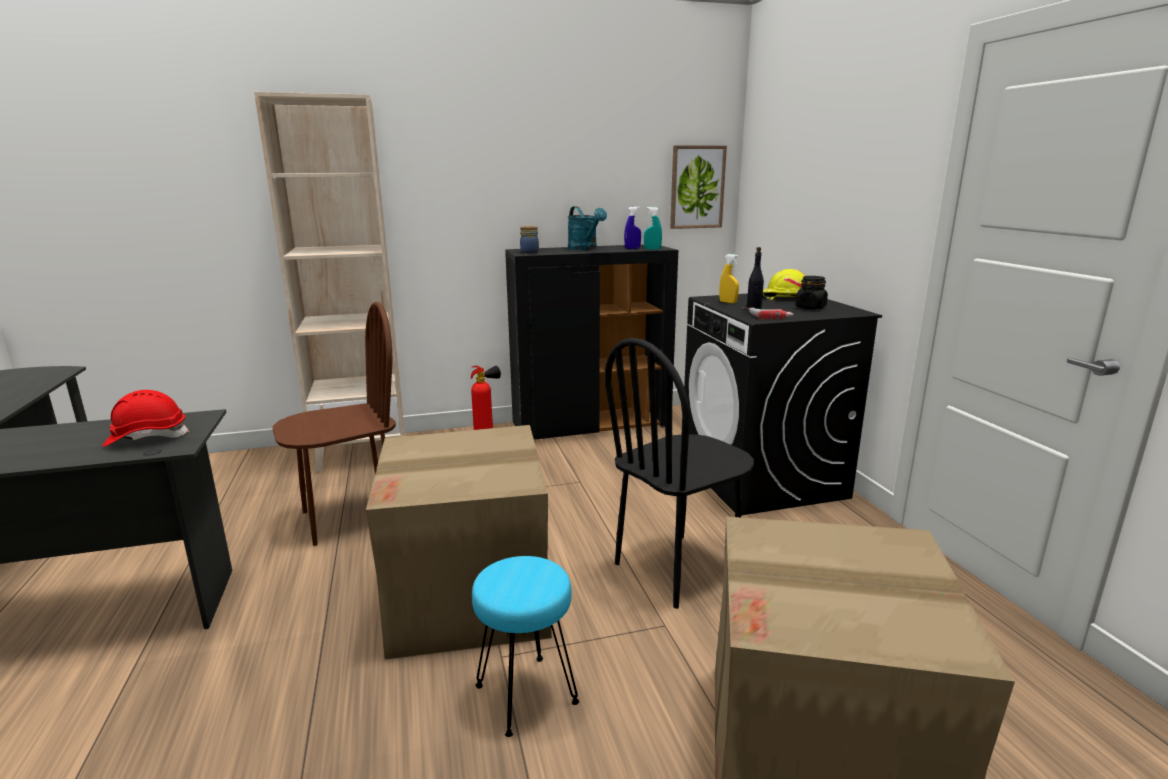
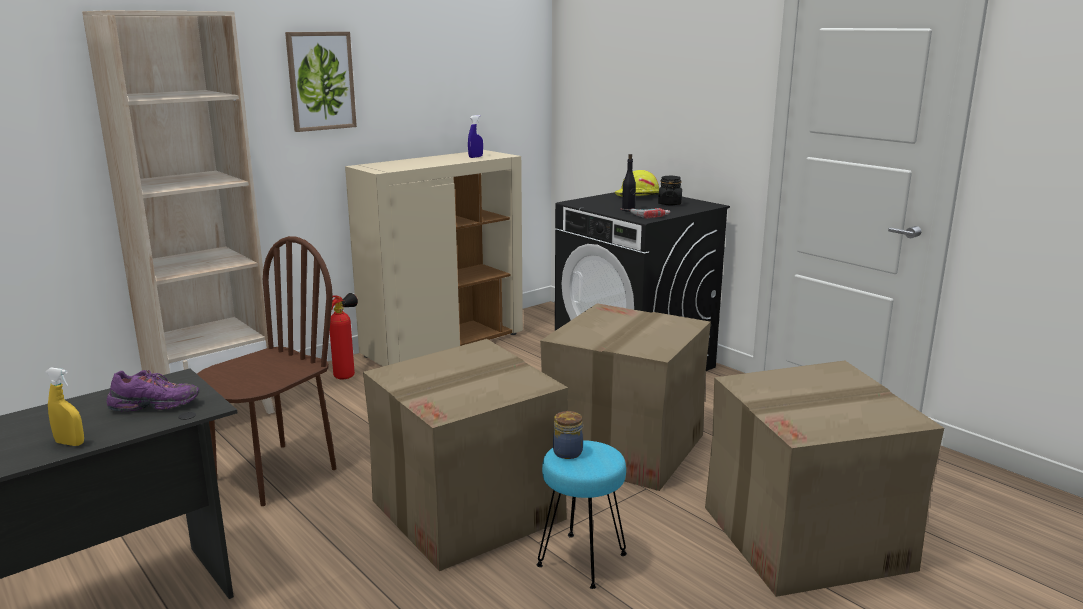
camera: 25 degrees left, 0 degrees up
(147, 438) = (155, 406): red hard hat -> purple shoe
(529, 252) = (382, 168): jar -> jar (567, 452)
(585, 249) = (430, 160): turquoise watering can -> none
(591, 426) = (443, 344): black cabinet -> beige cabinet
(652, 249) = (496, 157): turquoise spray bottle -> none
(677, 568) = (623, 447): black chair -> cardboard box
(697, 187) = (516, 90): picture -> picture (321, 81)
(728, 302) = (597, 205): yellow spray bottle -> yellow spray bottle (70, 443)

